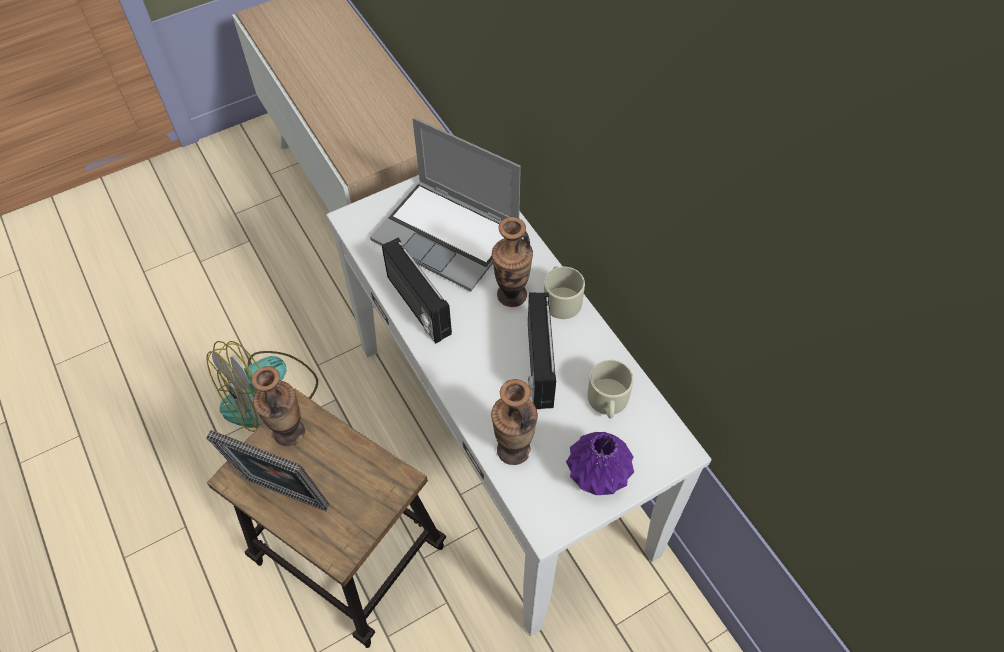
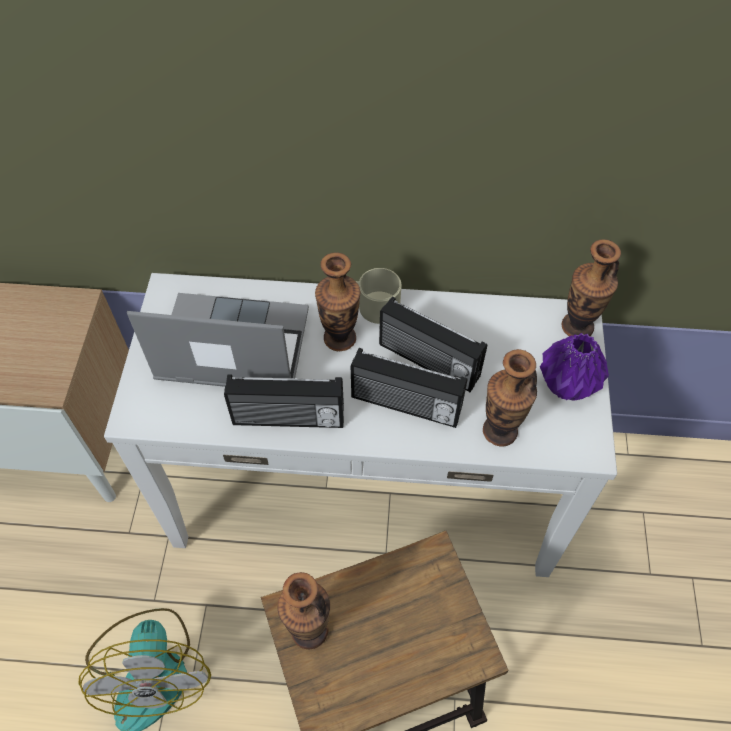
camera: 55 degrees left, 0 degrees up
(284, 497) = (379, 676): picture frame -> none
(448, 236) = (231, 347): laptop -> laptop turned 150 degrees counterclockwise
(486, 372) = (405, 405): none -> radio
(608, 401) = (501, 335): beige mug -> none
(666, 454) = (577, 326): none -> vase

